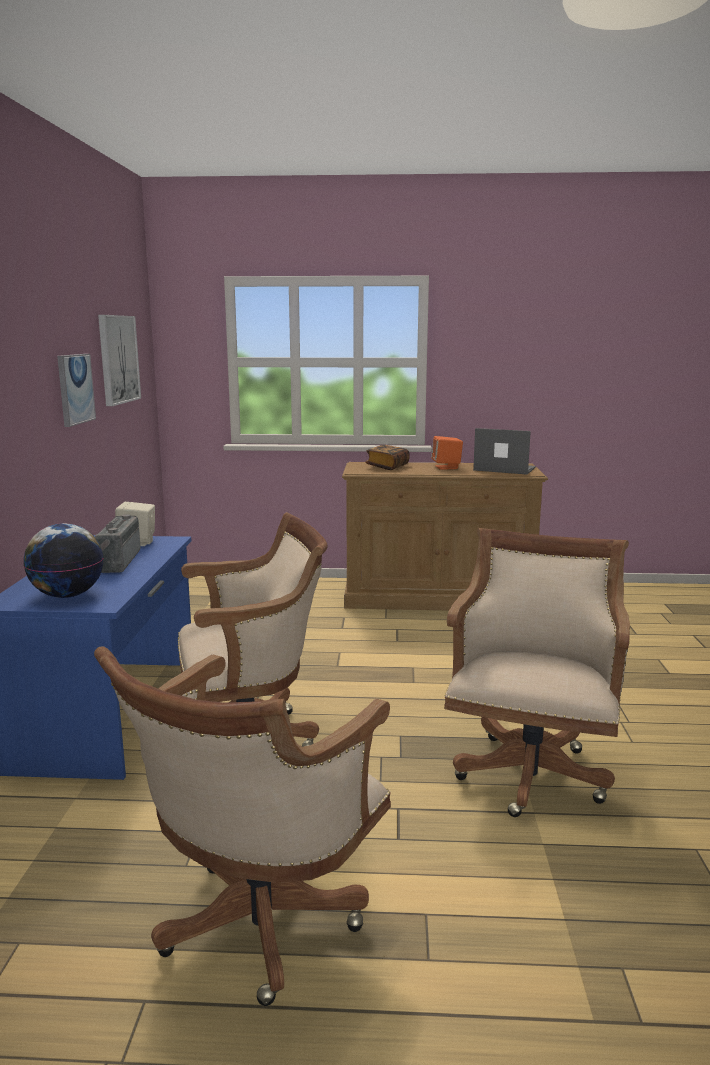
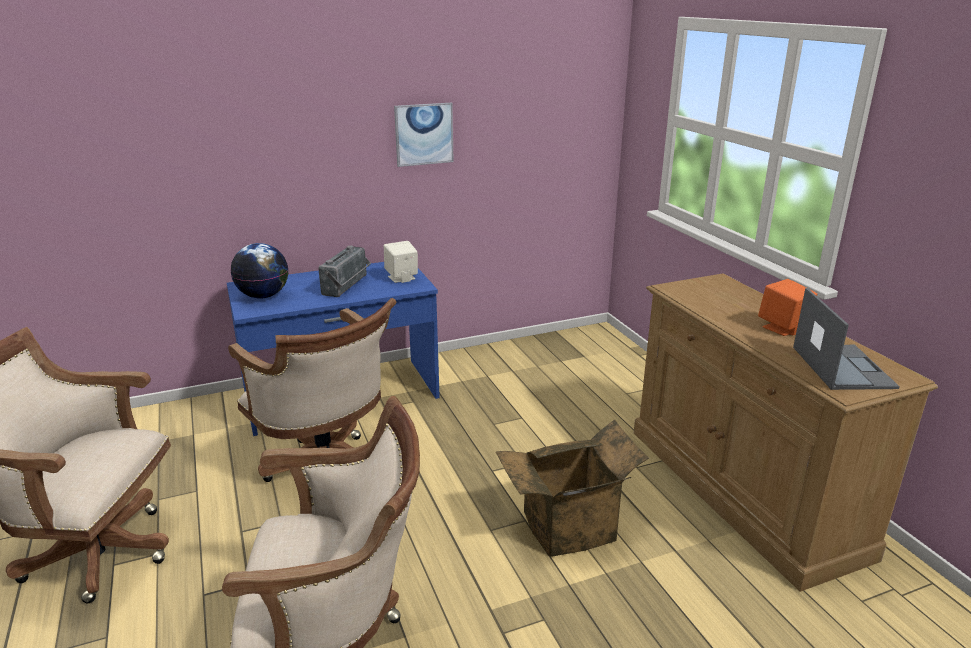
camera: 65 degrees right, 10 degrees up
(115, 561) = (348, 286): radio -> radio turned 135 degrees clockwise
(118, 359) = (523, 106): picture -> none
(387, 466) = (726, 296): book -> none
(435, 655) = (569, 529): none -> cardboard box

